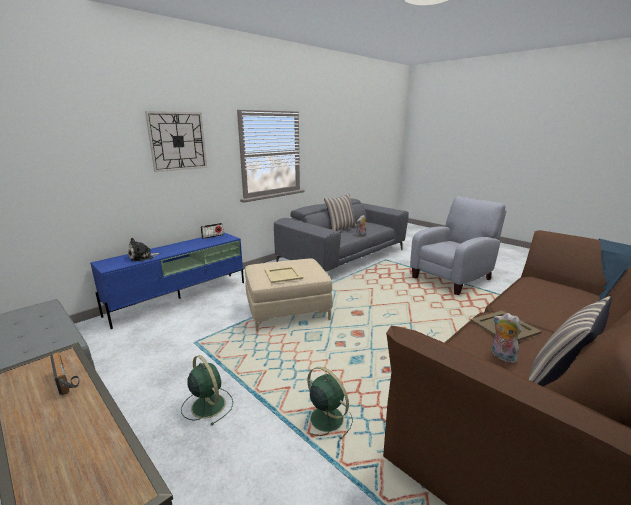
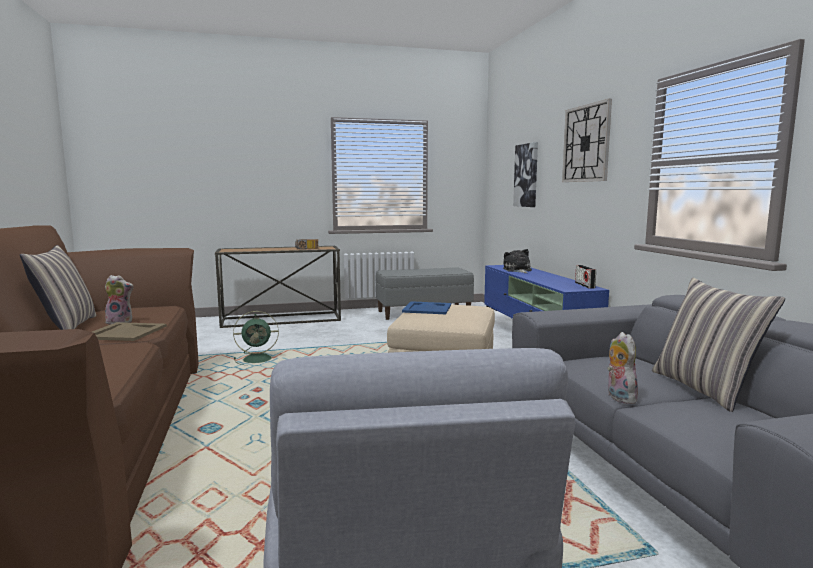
camera: 120 degrees right, 10 degrees down
(74, 170) = (526, 175): none -> picture
(207, 404) = (335, 337): green fan -> none
(283, 274) = (427, 308): beige tray -> blue tray

